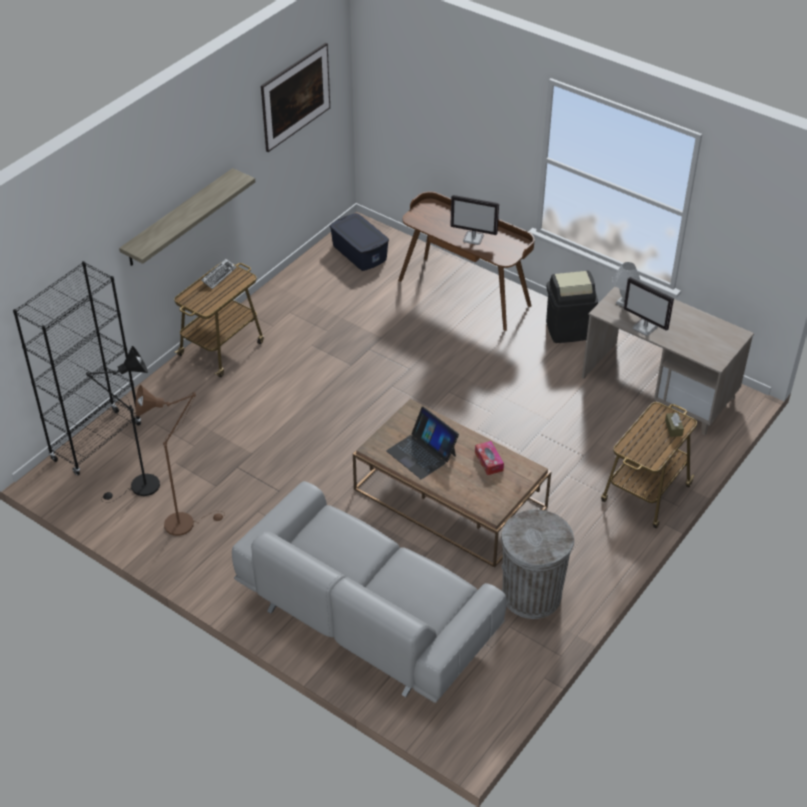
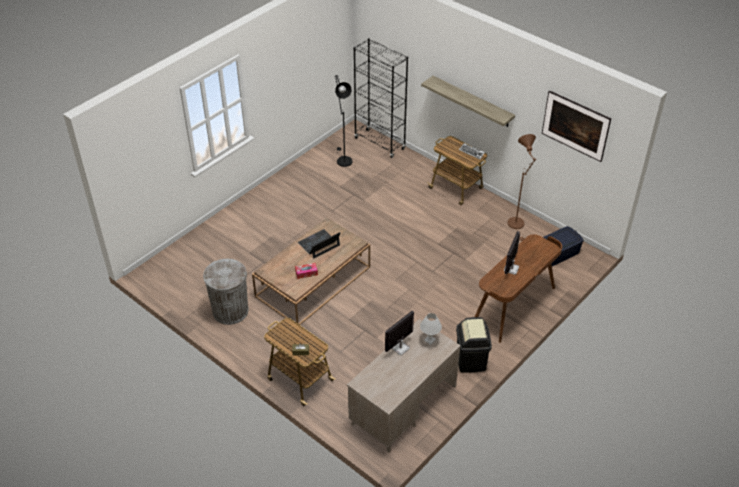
camera: 95 degrees right, 0 degrees up
(185, 522) = (315, 176): brown floor lamp -> brown floor lamp (517, 225)
(367, 616) = (233, 241): grey sofa -> none

